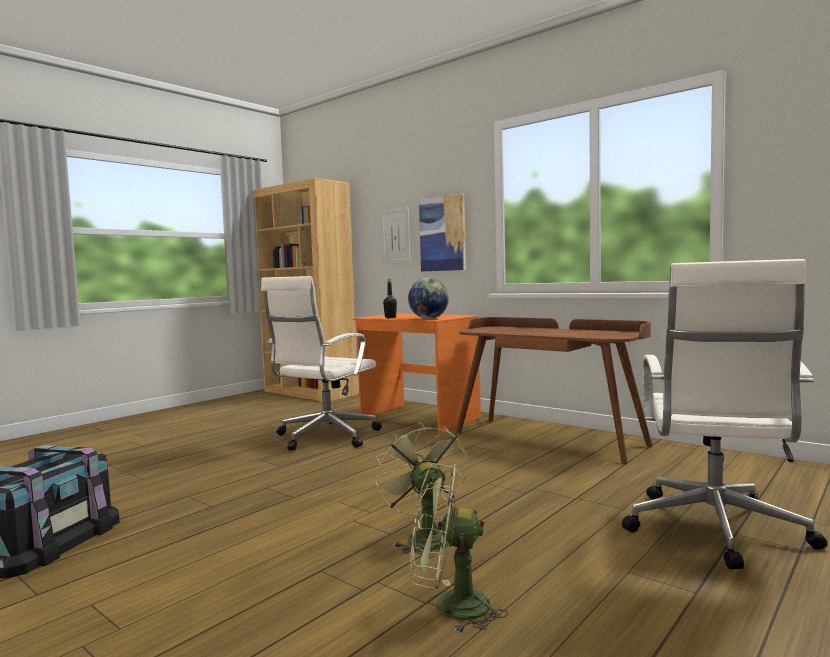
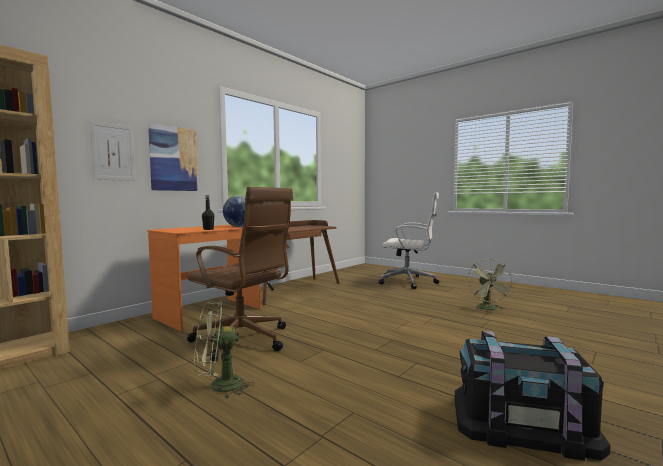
camera: 90 degrees left, 0 degrees up
(324, 437) = (243, 341): white office chair -> brown office chair
(424, 537) = (435, 312): green fan -> green fan (219, 386)

